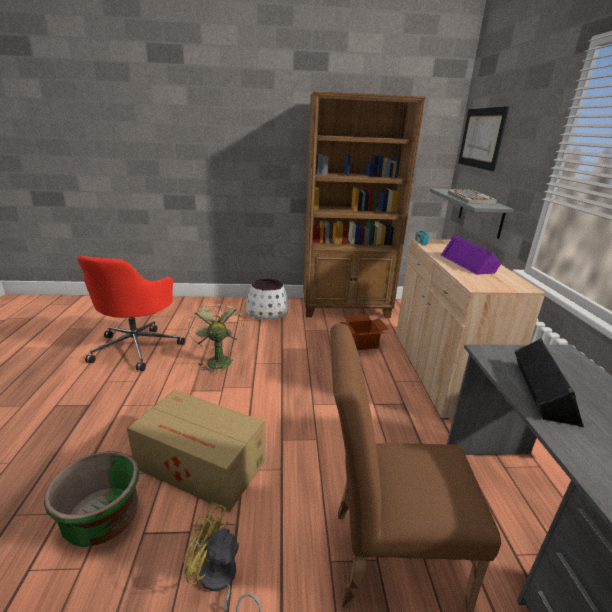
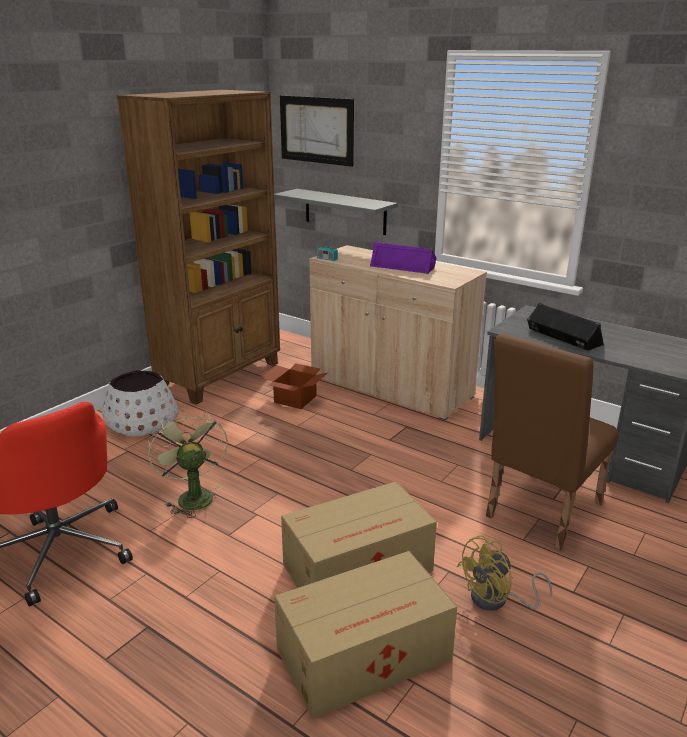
camera: 50 degrees left, 0 degrees up
(102, 519) = (366, 655): green planter -> cardboard box
(217, 360) = (192, 496): green fan -> green fan turned 45 degrees clockwise
(470, 198) = (341, 199): keyboard -> none

